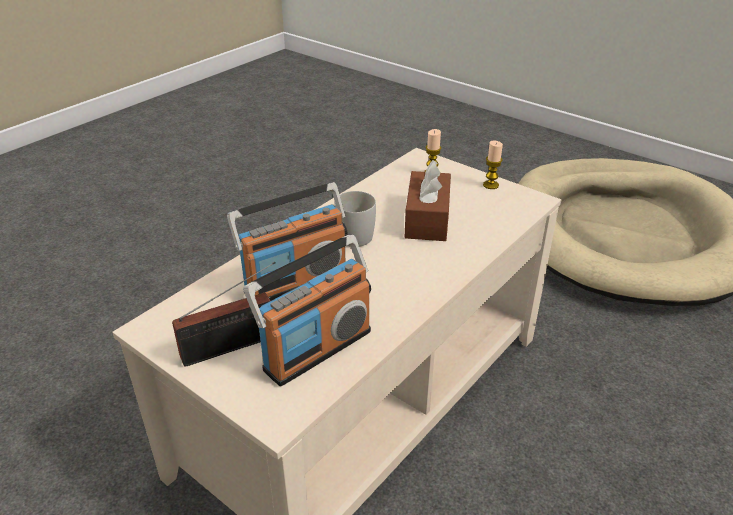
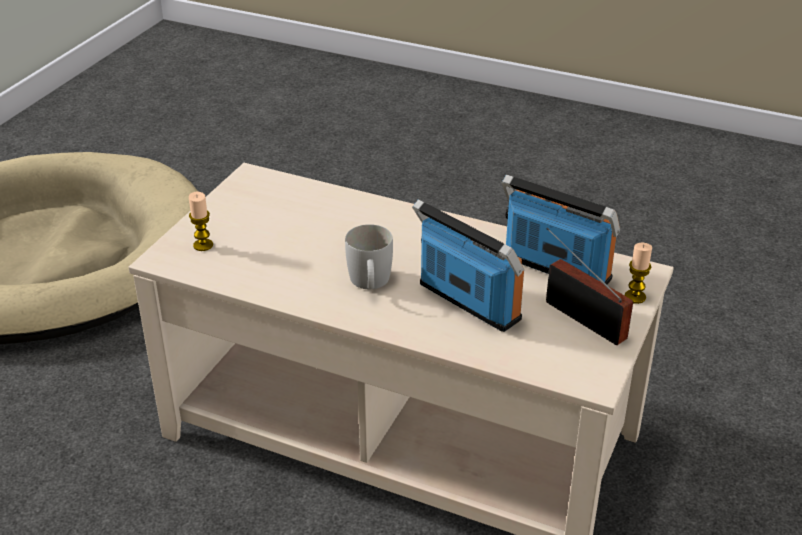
camera: 105 degrees left, 0 degrees up
(427, 219) = (313, 237): brown tissue box -> none
(490, 185) = (224, 203): candle -> candle (635, 297)

